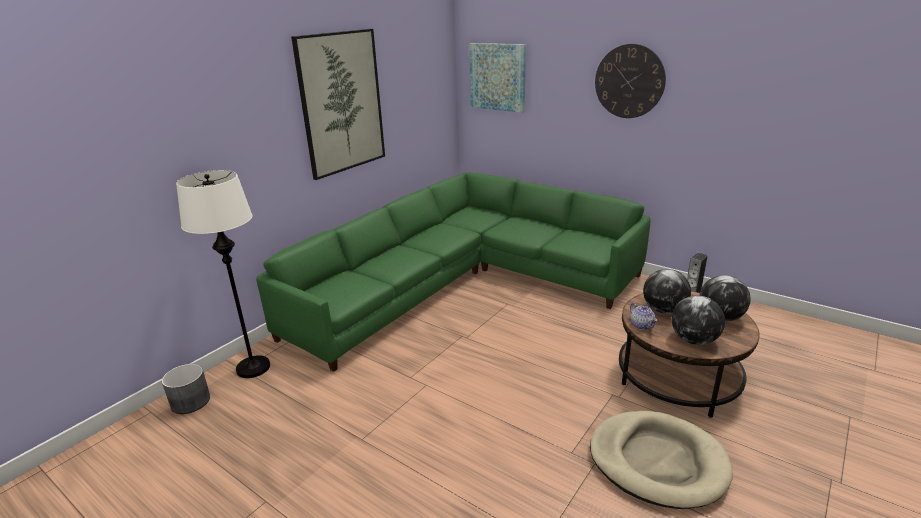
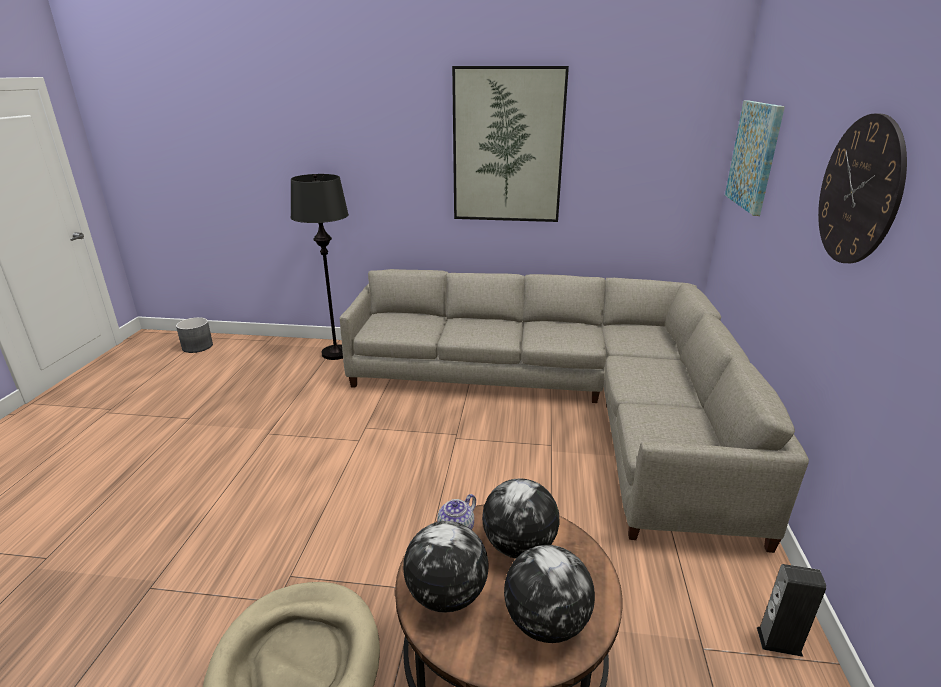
camera: 60 degrees right, 0 degrees up
(190, 401) = (285, 348): grey planter -> grey planter (198, 346)
(253, 367) = (336, 353): white floor lamp -> black floor lamp
(463, 282) = (564, 400): green sofa -> grey sofa

